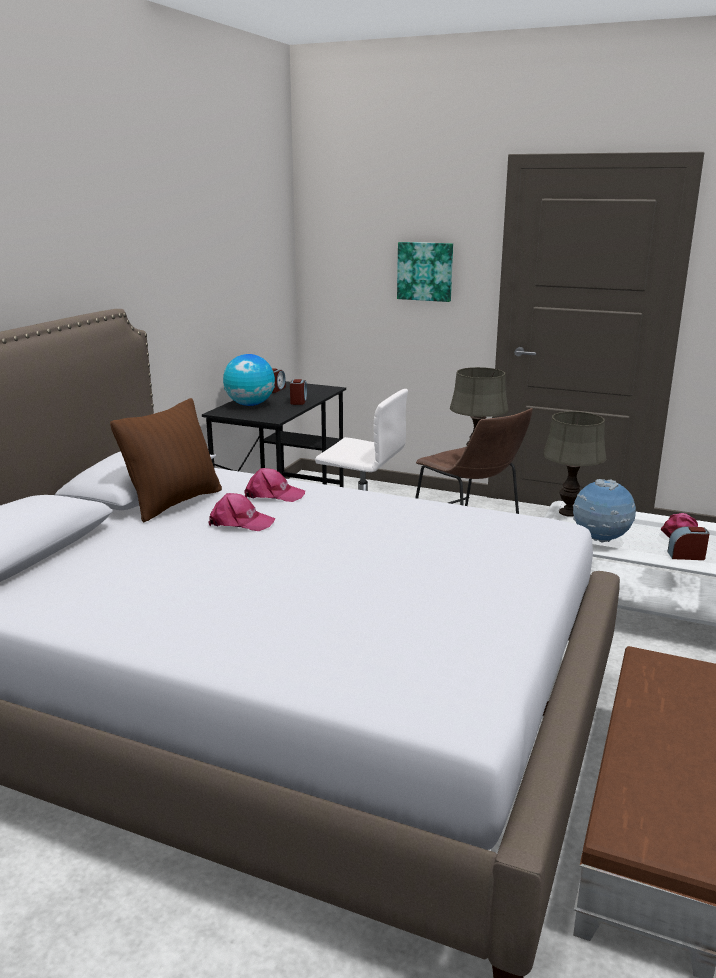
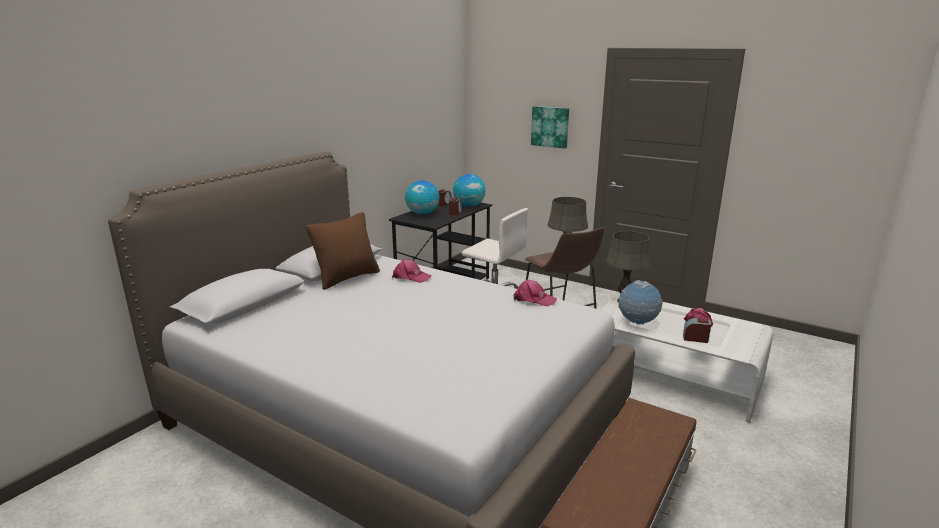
camera: 10 degrees right, 0 degrees up
(240, 522) = (382, 294): pink cap -> pink cap (533, 299)
(314, 391) = (469, 206): none -> globe

